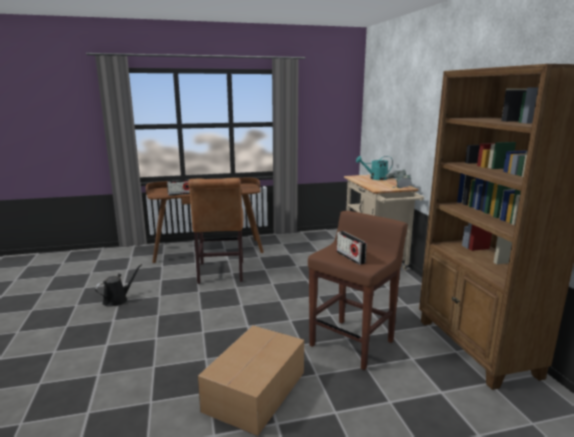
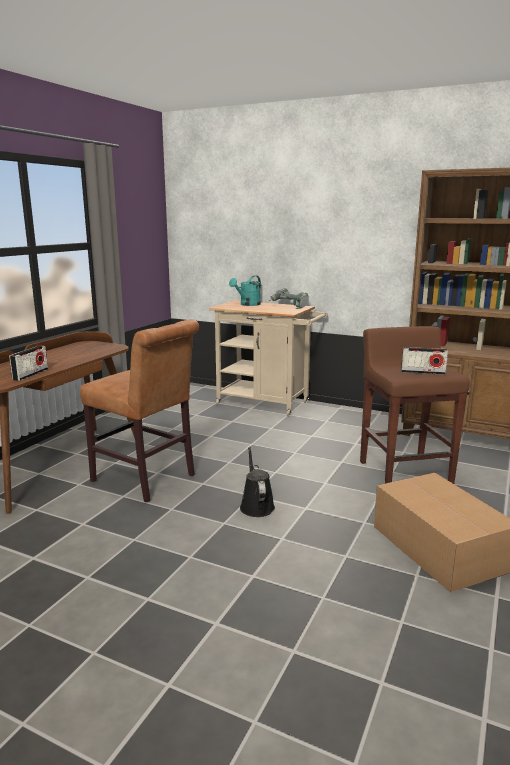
camera: 50 degrees left, 0 degrees up
(117, 300) = (84, 578): black watering can -> black watering can (256, 506)

